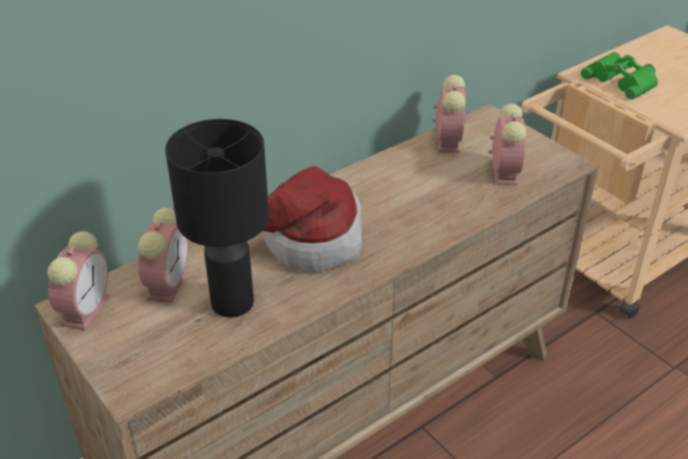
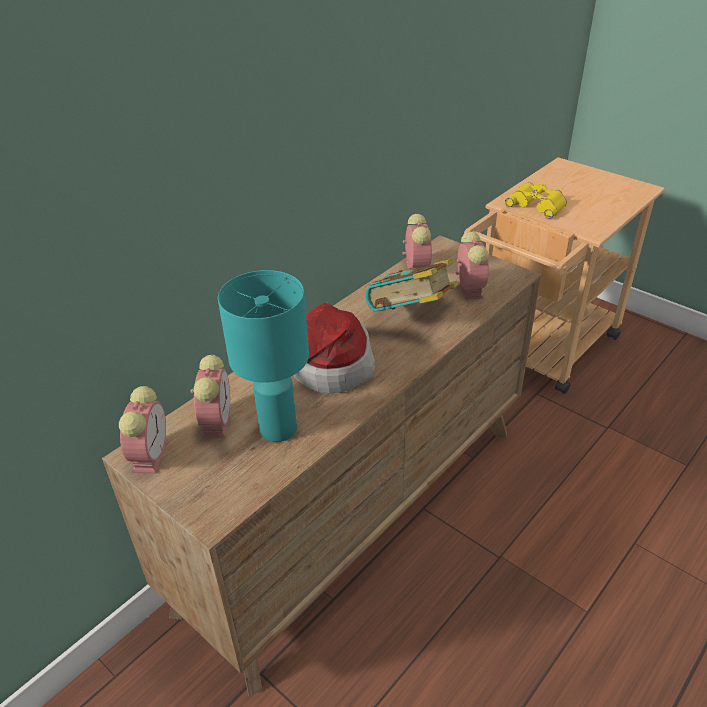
camera: 10 degrees left, 0 degrees up
(232, 301) = (278, 428): black table lamp -> turquoise table lamp
(425, 195) = (411, 316): none -> book
(622, 80) = (538, 204): green binoculars -> yellow binoculars

